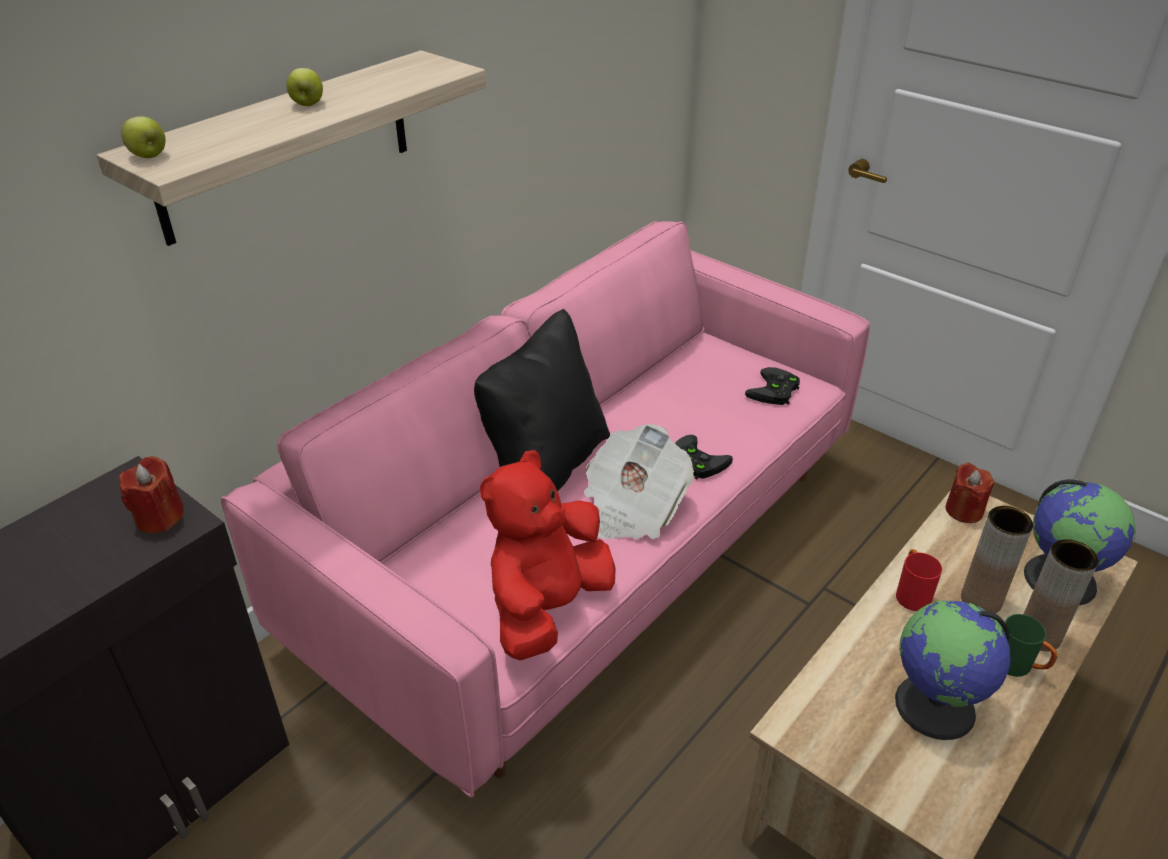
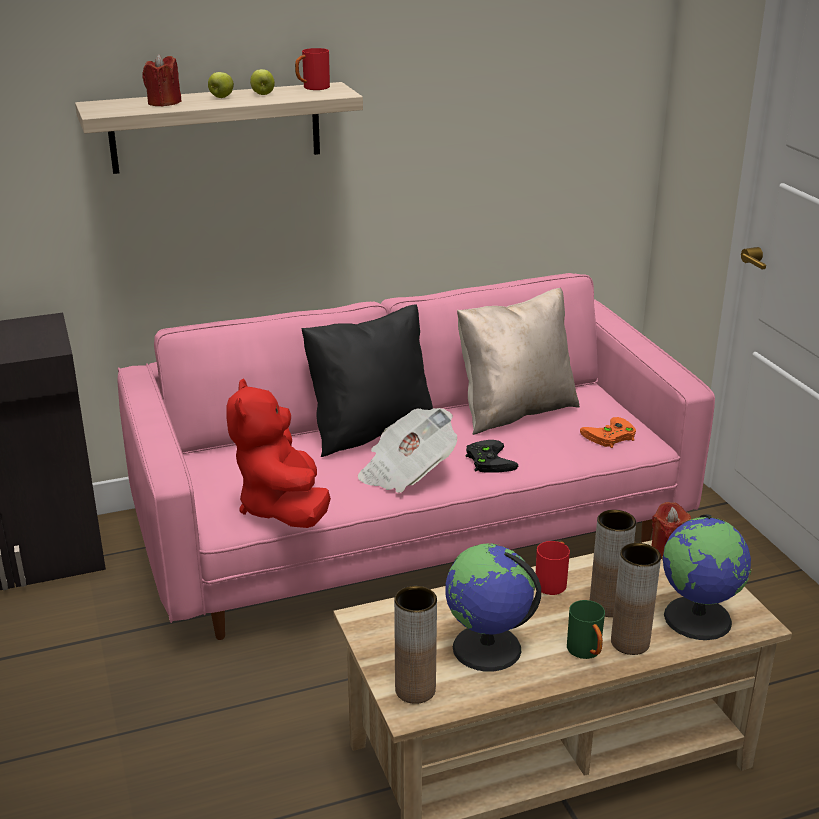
camera: 30 degrees right, 10 degrees down
(149, 156) = (97, 106): apple -> apple (263, 94)
(159, 517) = (42, 342): red candle -> red candle (164, 103)
(403, 67) = (312, 88): none -> red mug
(547, 608) = (283, 508): red plush toy -> red plush toy turned 75 degrees counterclockwise
(661, 390) = (515, 411): none -> beige pillow
(774, 391) = (609, 437): black game controller -> orange game controller
(926, 797) = (415, 690): none -> brown vase

